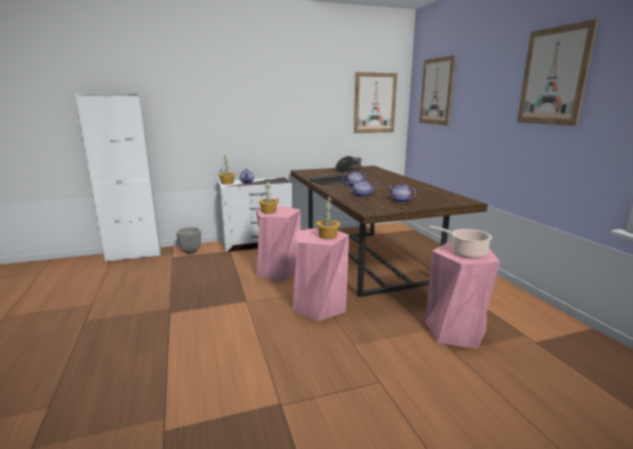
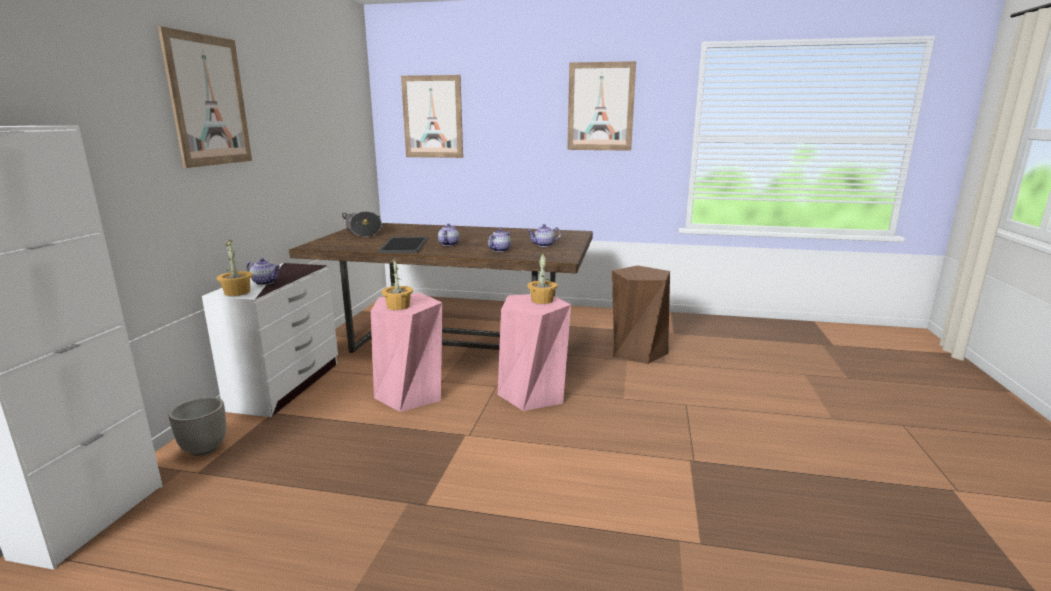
camera: 60 degrees left, 0 degrees up
(375, 103) = (349, 133): picture -> picture (208, 101)
(455, 331) = (637, 351): pink stool -> brown stool
(466, 253) = (644, 273): cooking pot -> none

